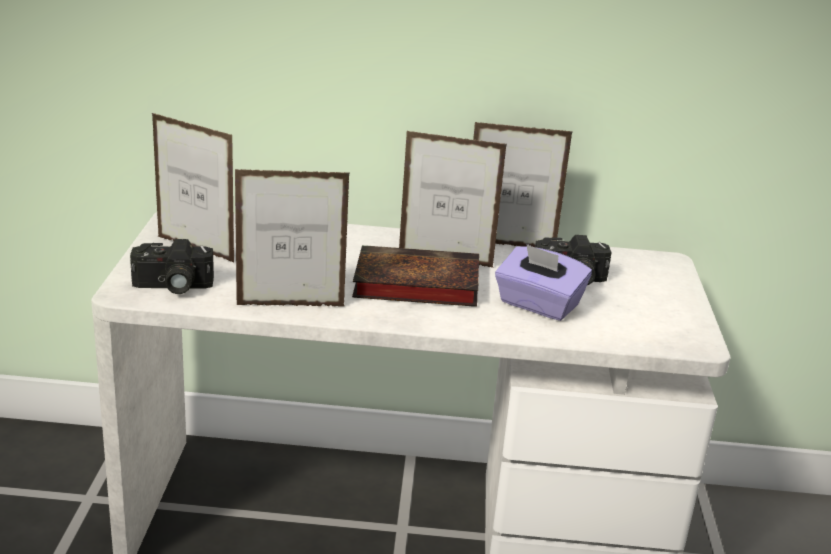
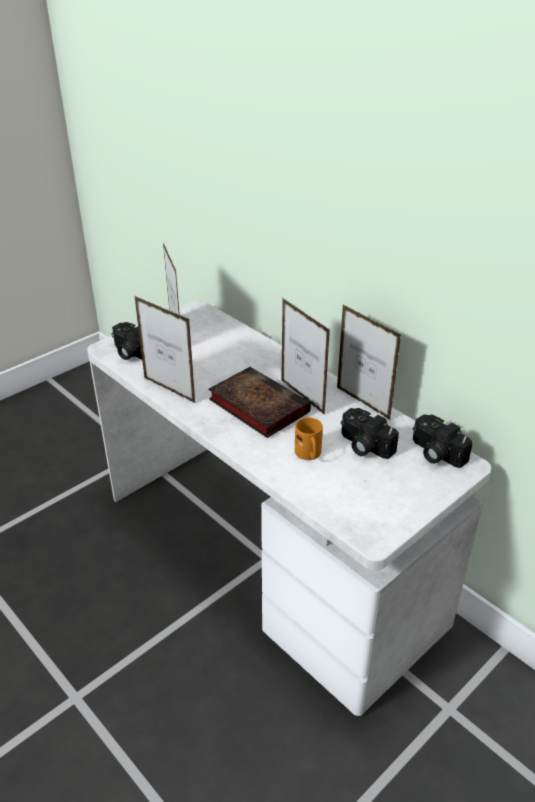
camera: 45 degrees right, 10 degrees up
(538, 305) = (309, 455): purple tissue box -> orange mug
(633, 261) = (435, 453): none -> camera

